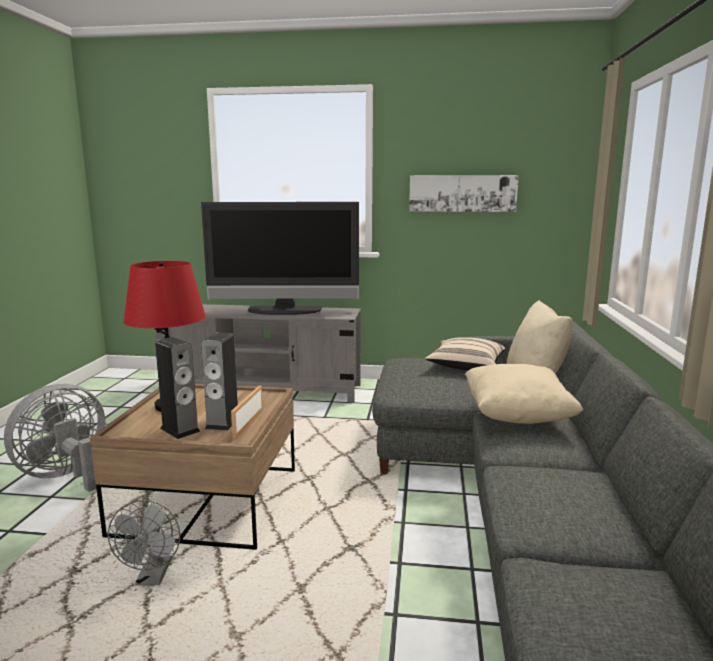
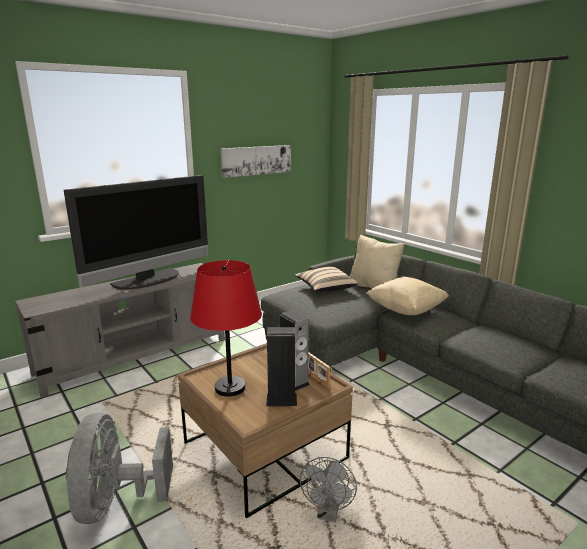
camera: 45 degrees left, 5 degrees up
(152, 578) = (328, 513): grey fan -> grey fan turned 60 degrees clockwise

